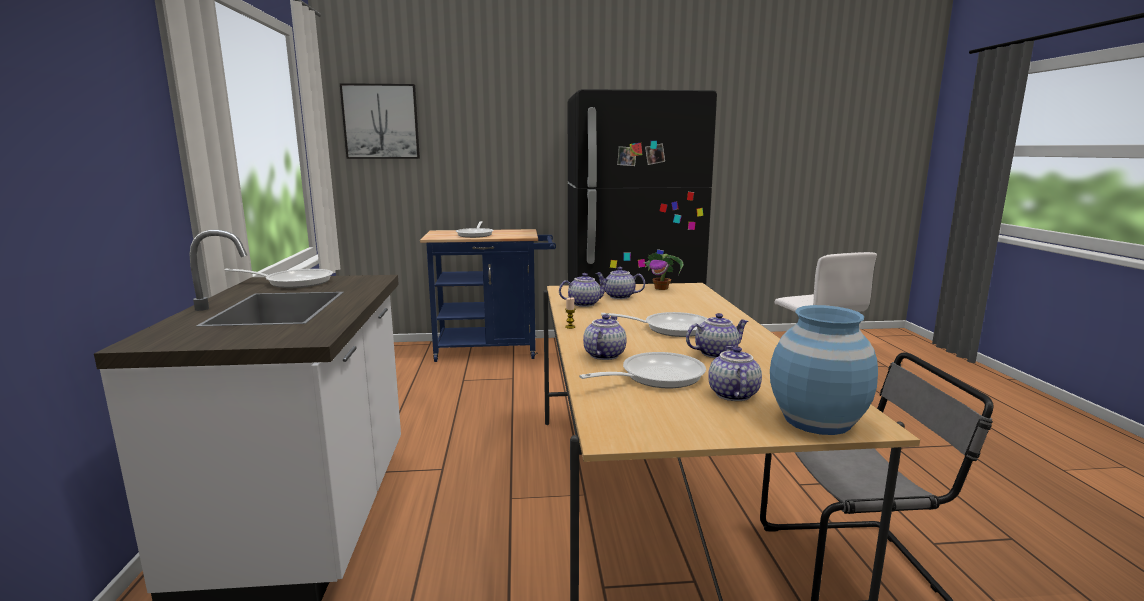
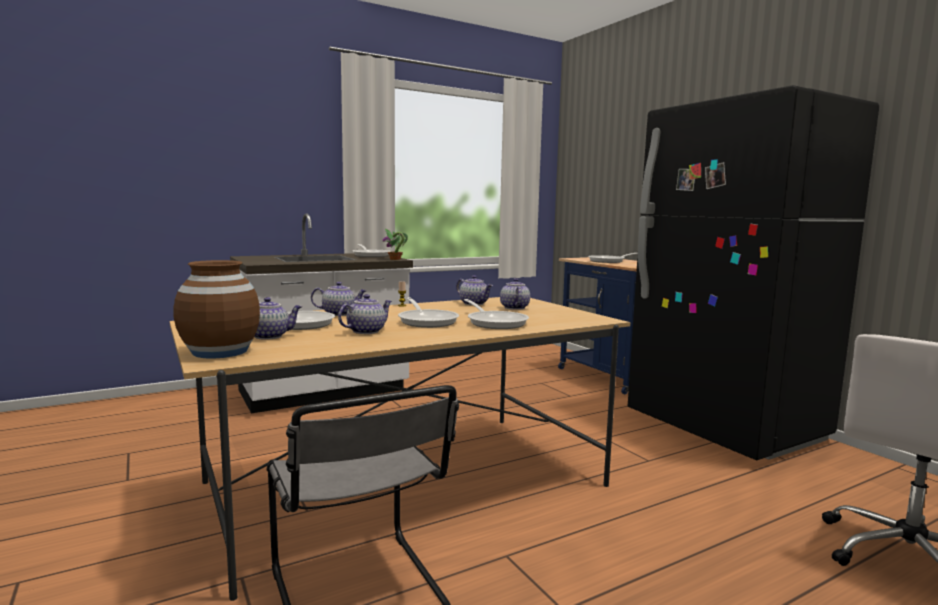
camera: 65 degrees right, 5 degrees down
(381, 122) = (587, 161): picture -> none
(662, 288) = (571, 314): potted plant -> potted plant (395, 259)
(690, 311) = (495, 322): none -> frying pan
(715, 353) = (366, 331): teapot -> teapot turned 90 degrees counterclockwise
(816, 420) = (220, 351): blue vase -> brown vase

